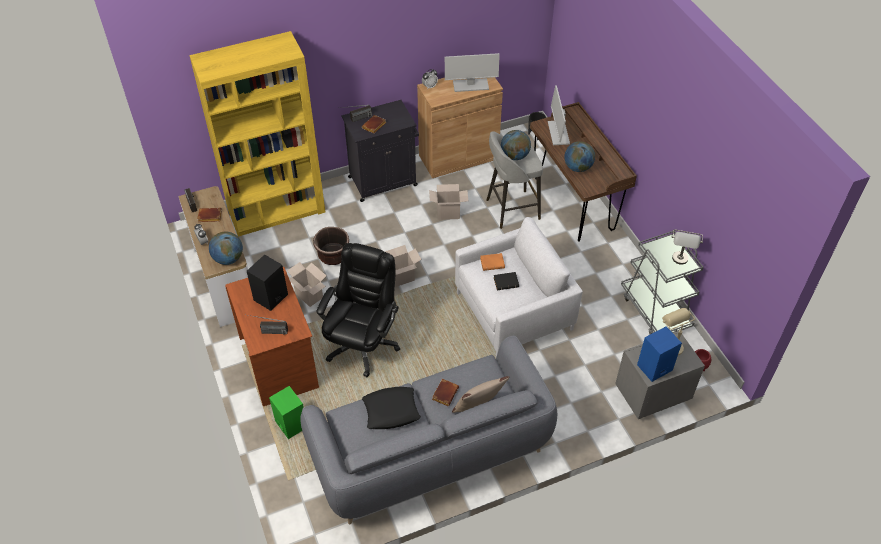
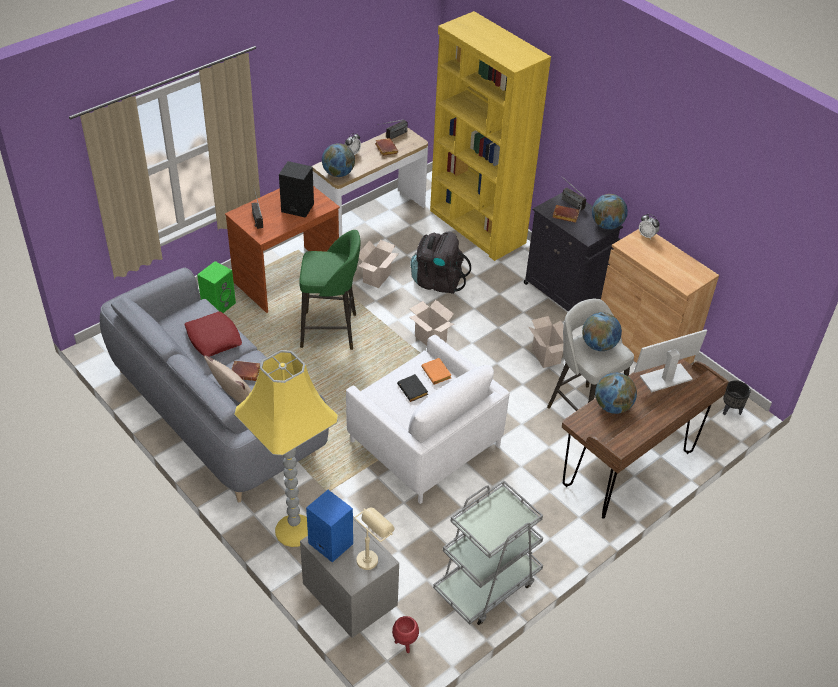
camera: 70 degrees right, 5 degrees down
(333, 255) = (437, 281): brown planter -> black backpack
(363, 344) = (331, 331): black office chair -> green stool
(391, 411) = (213, 338): black pillow -> red pillow
(396, 107) = (606, 225): none -> globe
(470, 85) = (672, 267): monitor -> none
(579, 418) = (293, 530): none -> yellow floor lamp
(680, 262) = (491, 531): grey table lamp -> none

